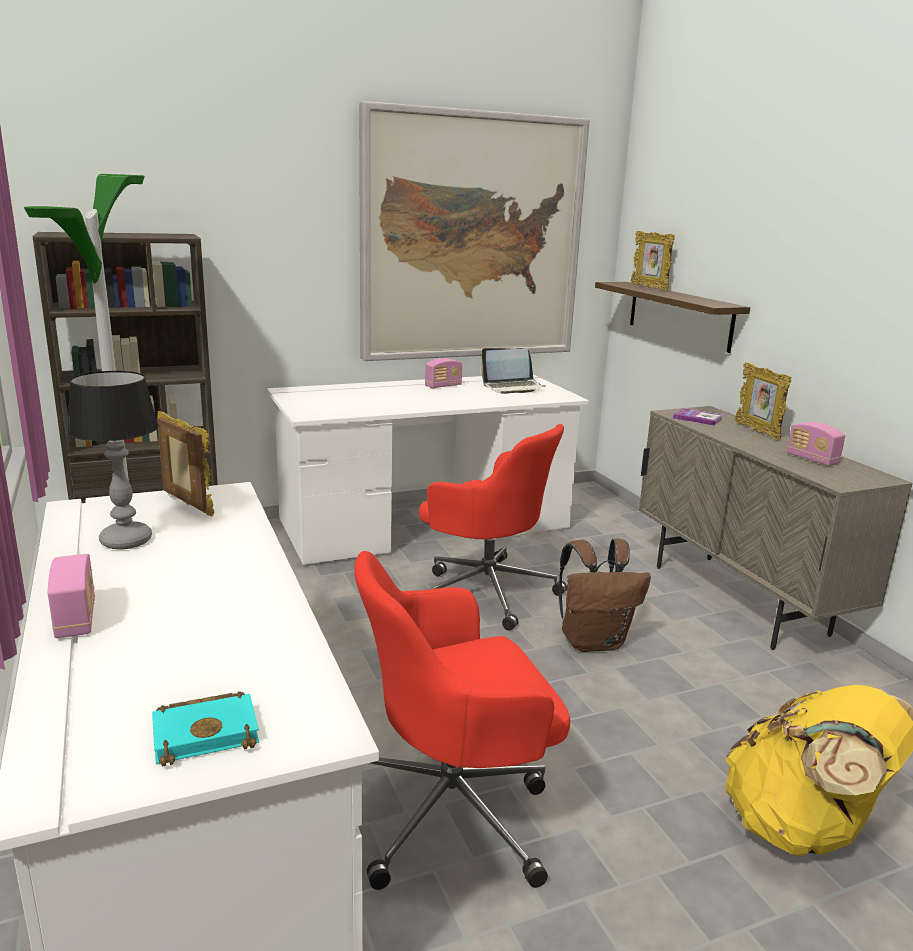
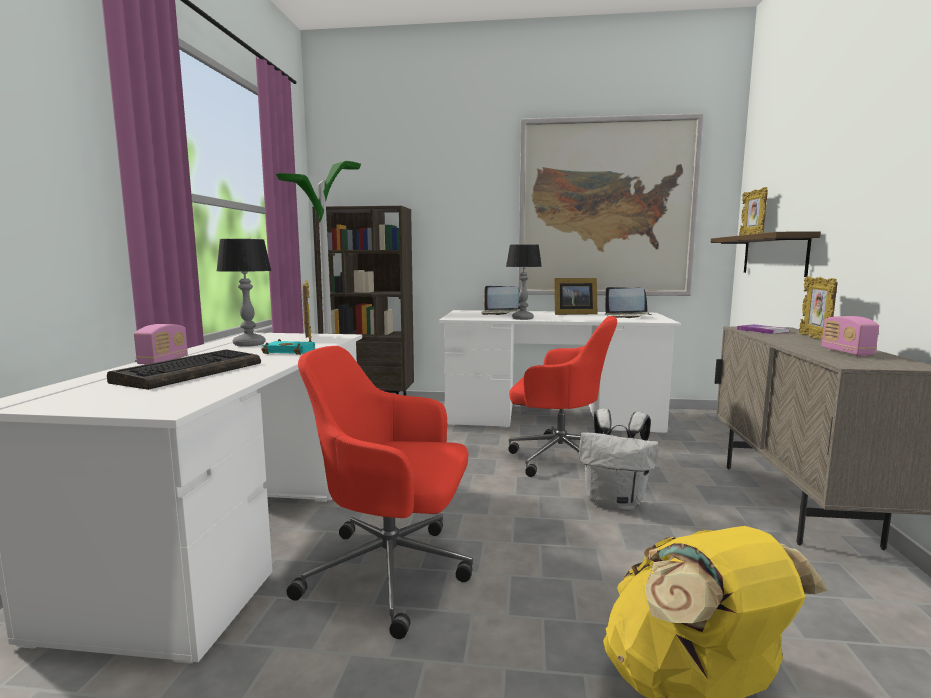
camera: 30 degrees right, 10 degrees down
(182, 638) = (191, 372): none -> keyboard
(208, 732) = (117, 399): turquoise book -> turquoise book (291, 351)
(350, 393) = (500, 313): none -> laptop
(402, 407) = (523, 318): none -> table lamp
(443, 386) = (573, 314): radio -> picture frame
(486, 590) = (558, 457): red office chair -> red office chair turned 45 degrees counterclockwise
(594, 641) = (615, 502): brown backpack -> white backpack

